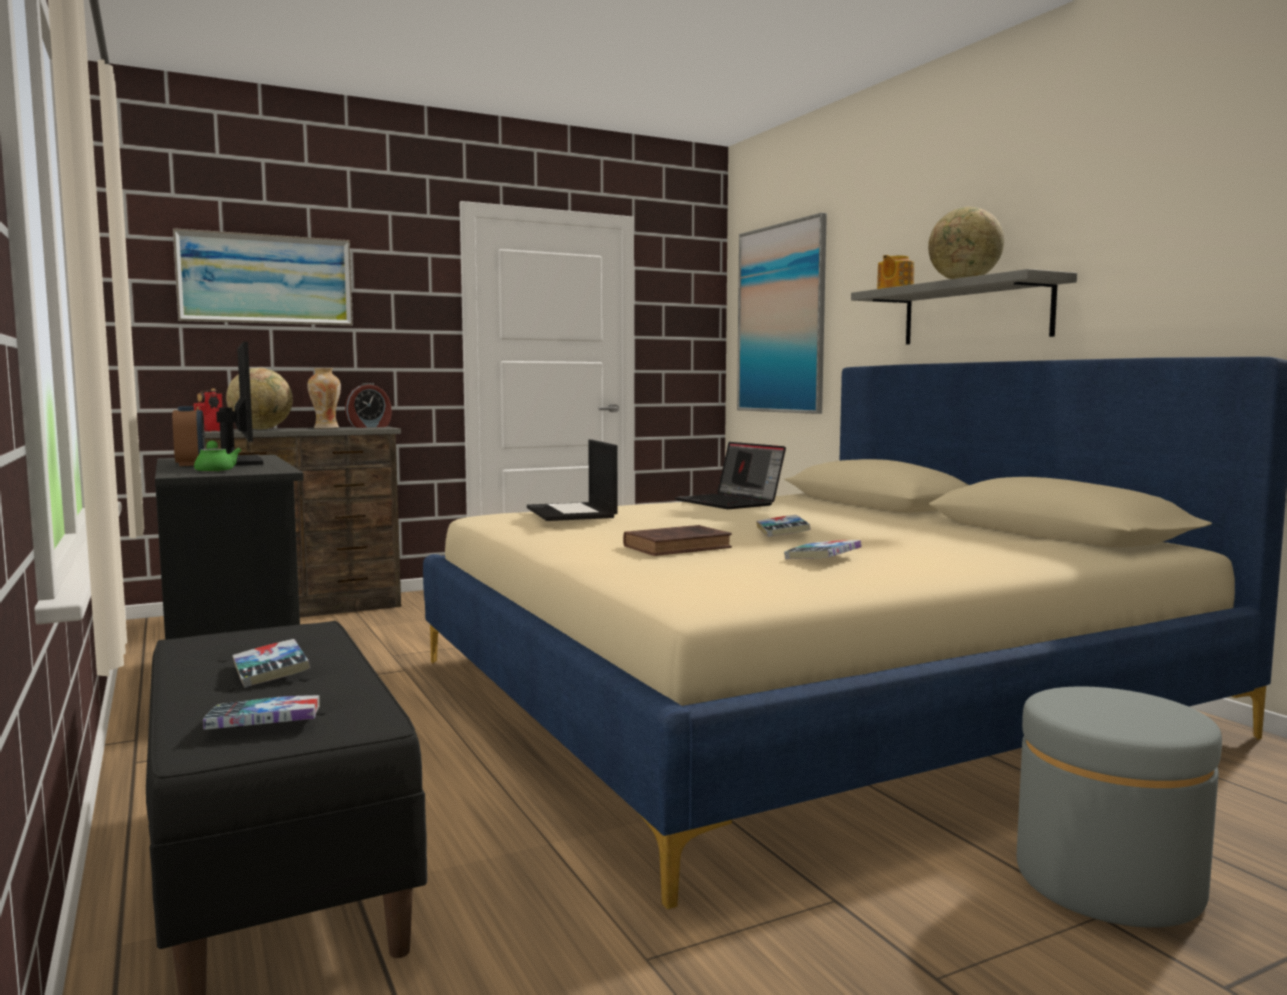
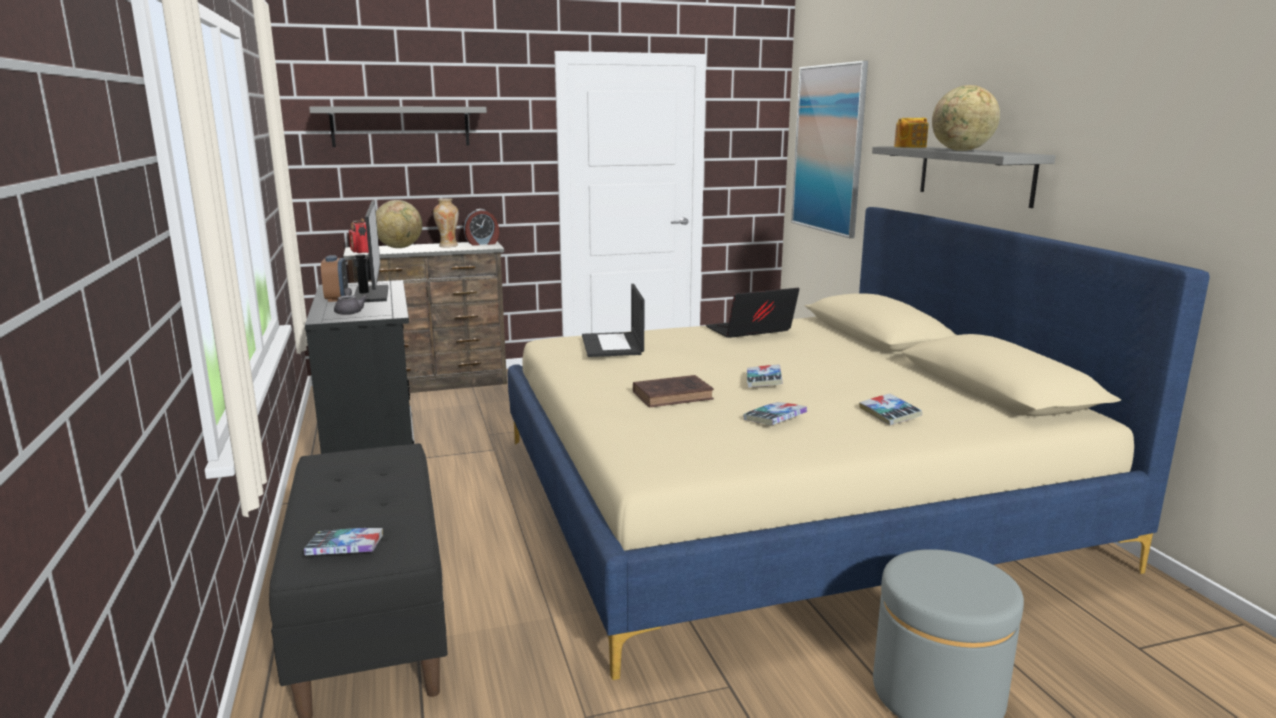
camera: 10 degrees right, 10 degrees up
(215, 470) = (349, 311): green teapot -> grey teapot
(266, 279) = (400, 126): picture -> grey shelf
(270, 672) = (362, 496): book -> book (889, 414)
(730, 503) = (749, 331): laptop -> laptop turned 90 degrees clockwise

